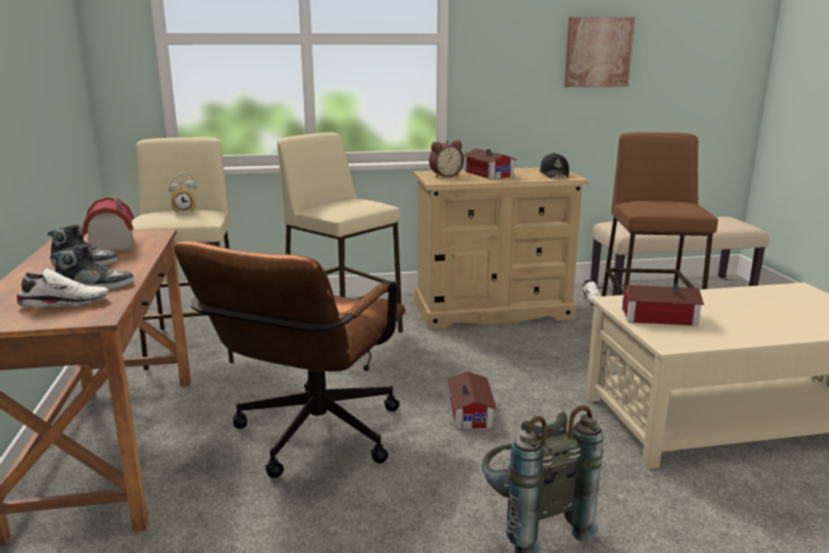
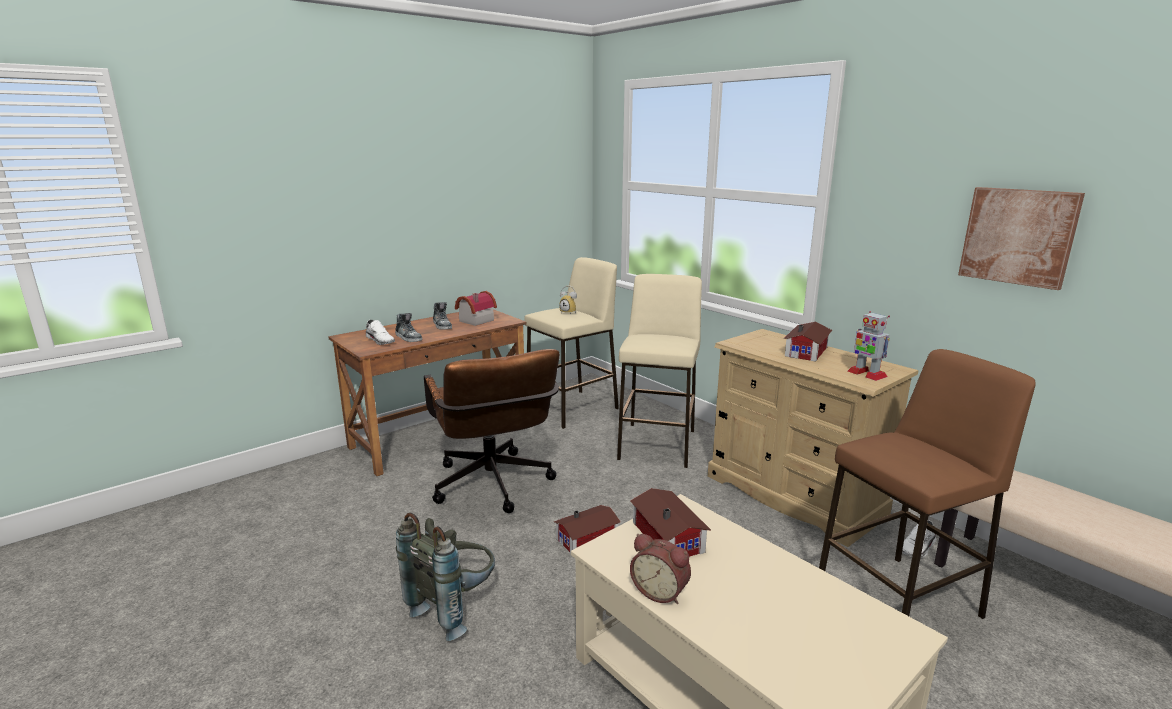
camera: 60 degrees right, 0 degrees up
(310, 439) = (494, 488): brown office chair -> brown office chair turned 105 degrees counterclockwise
(445, 175) = (764, 340): alarm clock -> alarm clock (660, 591)
(554, 174) = (866, 374): black cap -> toy robot

